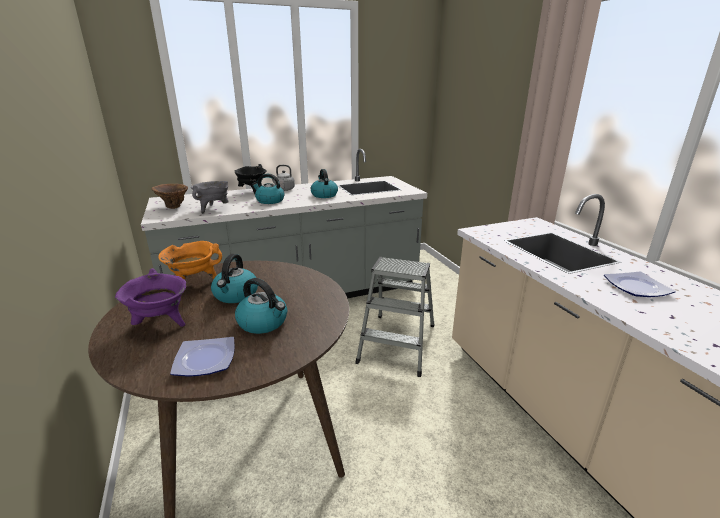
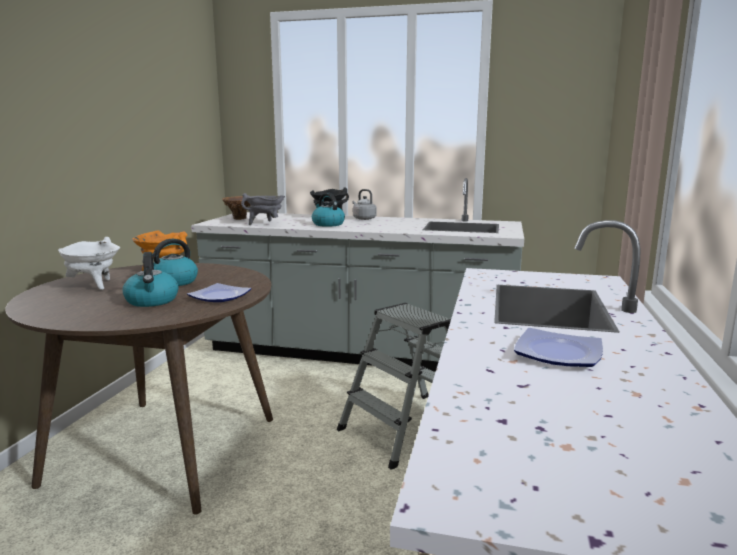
camera: 35 degrees right, 10 degrees down
(161, 324) = (93, 286): purple cooking pot -> white cooking pot
(206, 360) = (72, 309): plate -> plate (220, 297)
(324, 195) = (392, 226): kettle -> none

